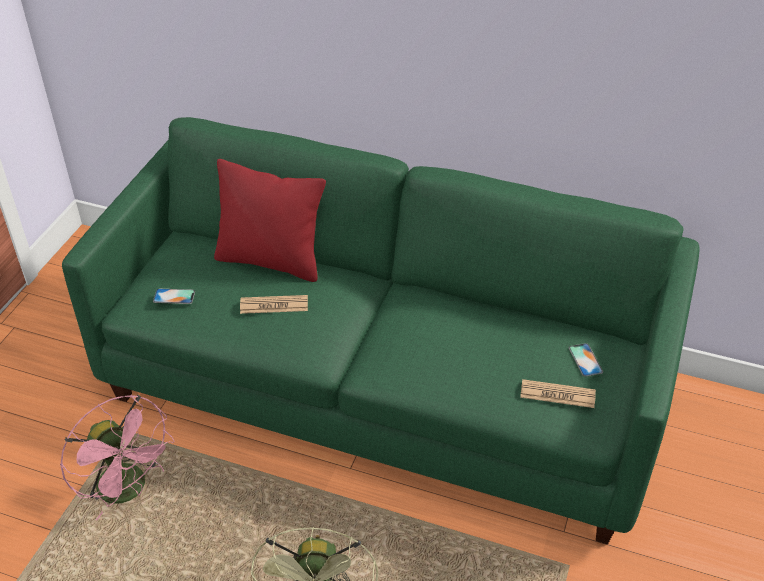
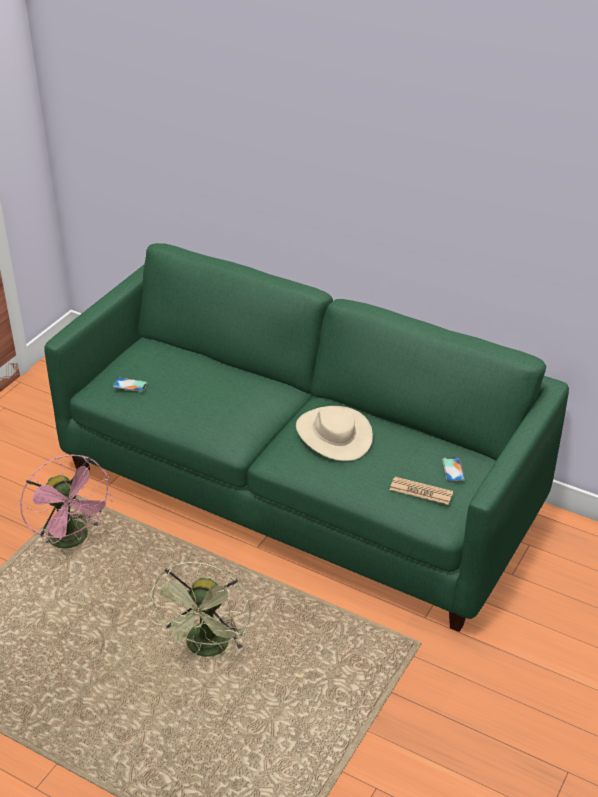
camera: 10 degrees right, 5 degrees down
(271, 261) = (214, 366): red pillow -> none
(274, 305) = (208, 399): newspaper -> none
(435, 332) = (334, 434): none -> beige hat

